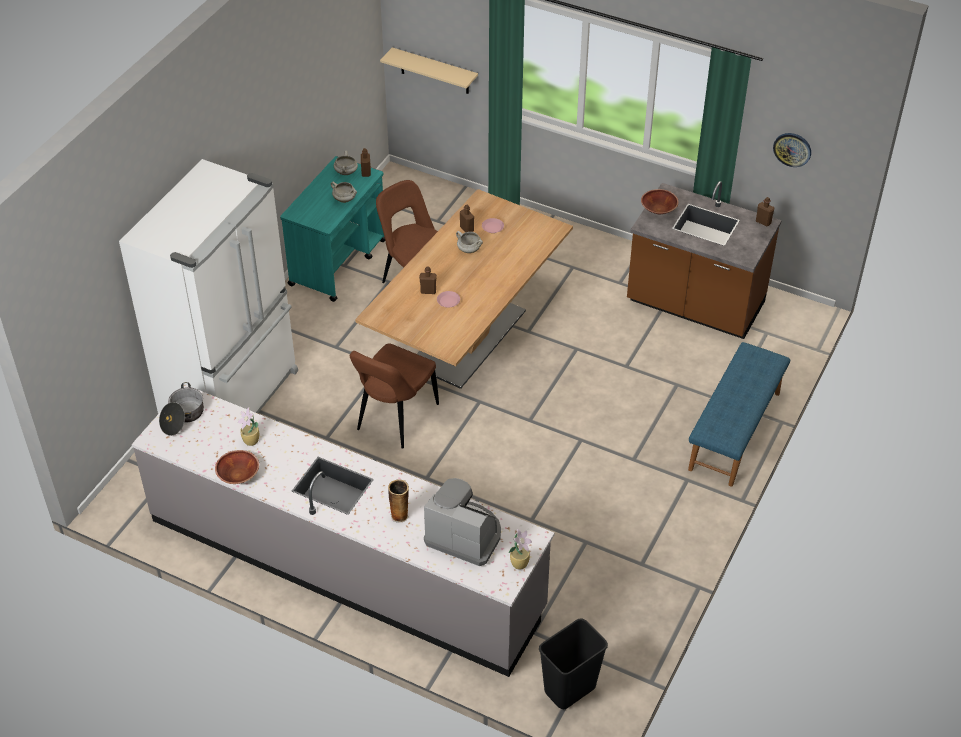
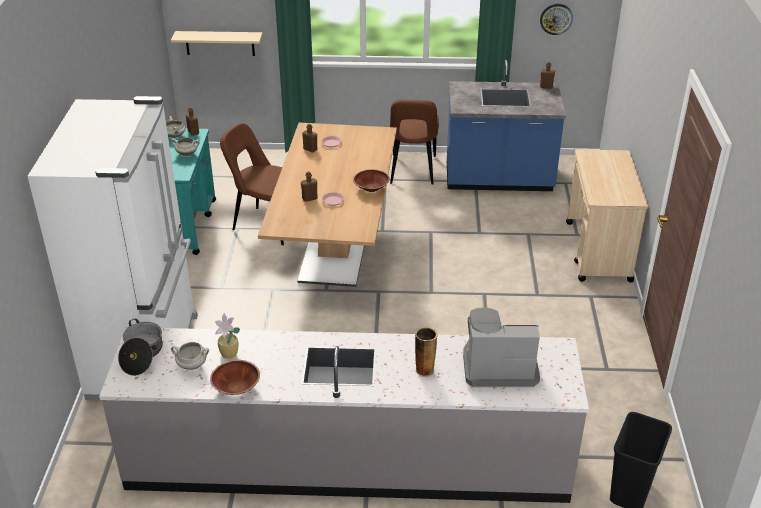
camera: 25 degrees left, 10 degrees down
(395, 419) = (314, 326): brown chair -> brown chair (412, 171)
(468, 250) = (323, 162): white cooking pot -> white cooking pot (191, 365)
(520, 563) = (567, 372): potted plant -> none
(659, 209) = (462, 97): brown bowl -> brown bowl (371, 188)
(695, 305) = (498, 179): brown counter -> blue counter
(735, 431) = (598, 252): blue bench -> beige cart

